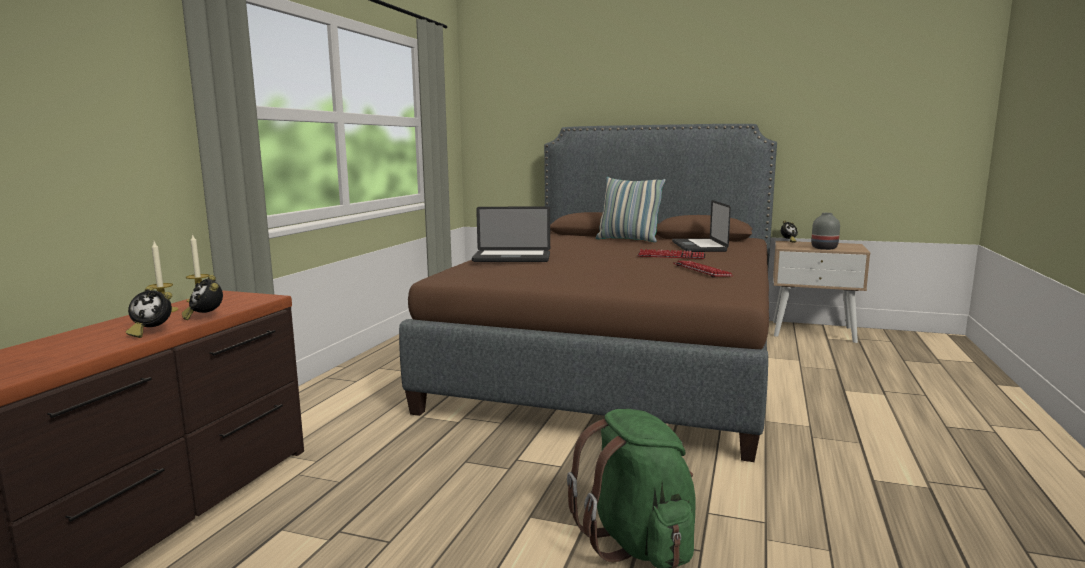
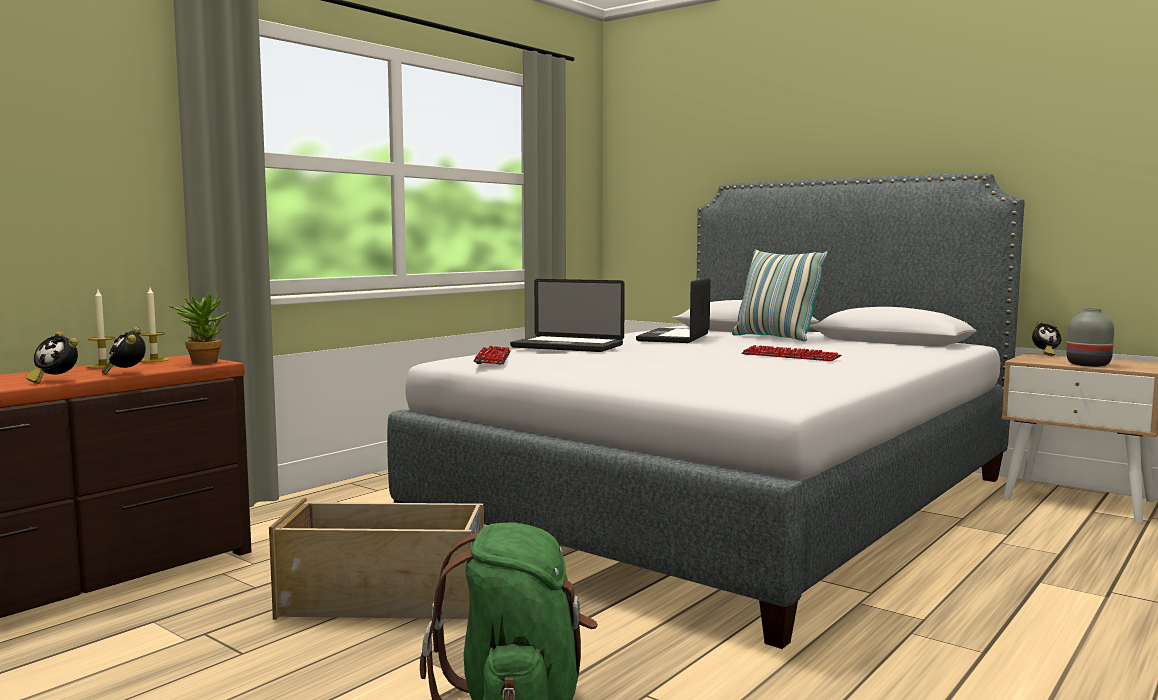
camera: 20 degrees right, 5 degrees down
(251, 298) = (202, 362): none -> potted plant
(458, 474) = (386, 600): none -> beige storage box
(619, 358) = (728, 502): brown bed -> grey bed
(699, 246) = (860, 349): laptop -> laptop (674, 337)
(701, 270) = (795, 373): keyboard -> keyboard (493, 358)

